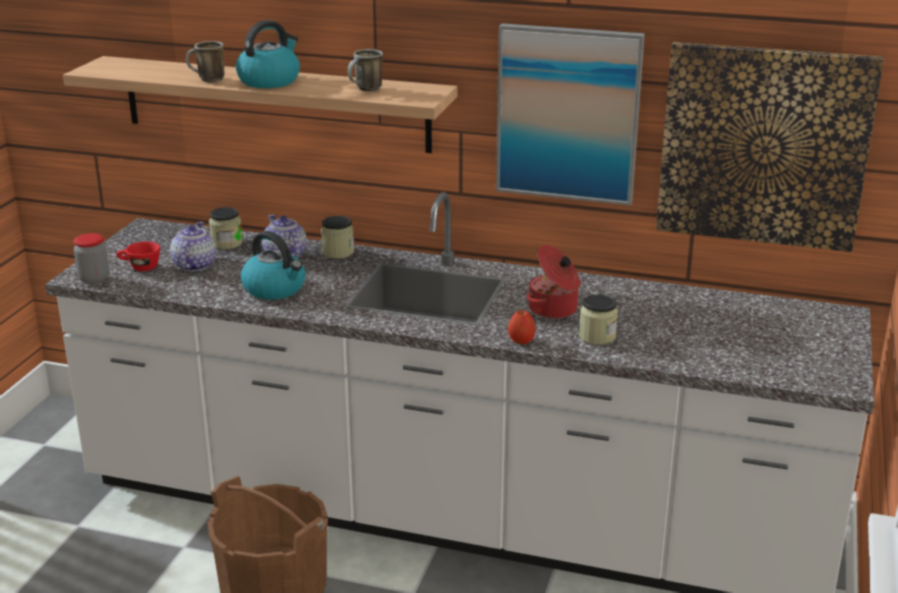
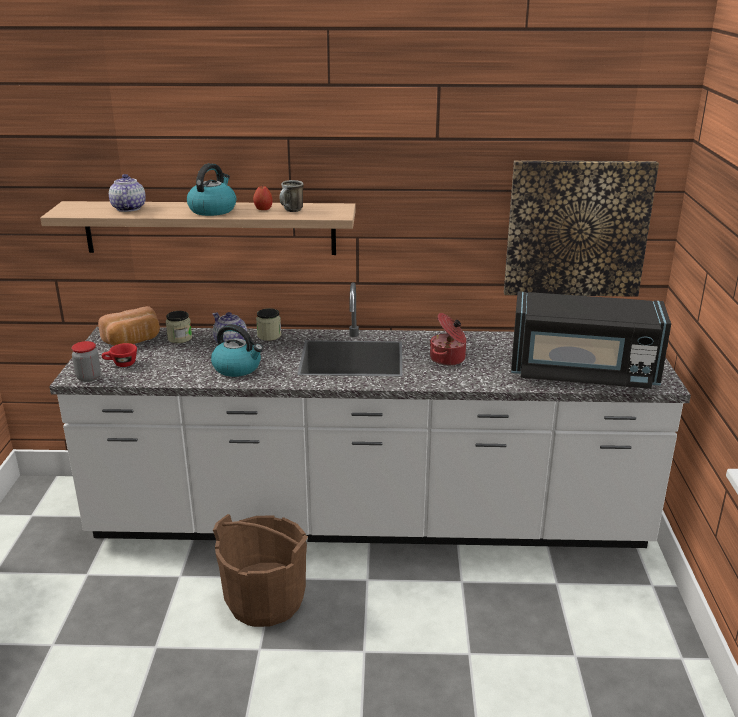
camera: 15 degrees left, 0 degrees up
(169, 240) = (133, 341): none -> bread
(194, 265) = (163, 357): teapot -> teapot (128, 208)
(207, 80) = (163, 213): mug -> none
(521, 341) = (439, 384): apple -> apple (263, 209)
(568, 114) = (438, 217): picture -> none
(597, 336) = (489, 374): jar -> none
(730, 352) = (582, 373): none -> black microwave

